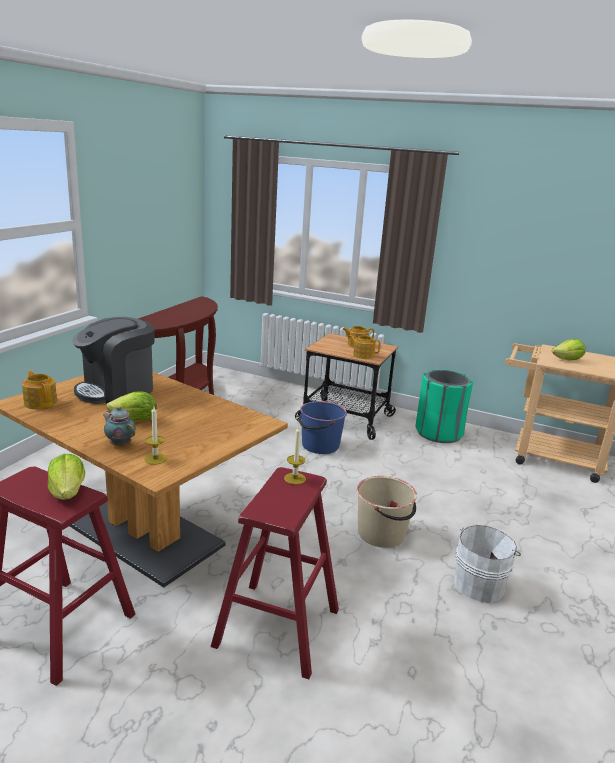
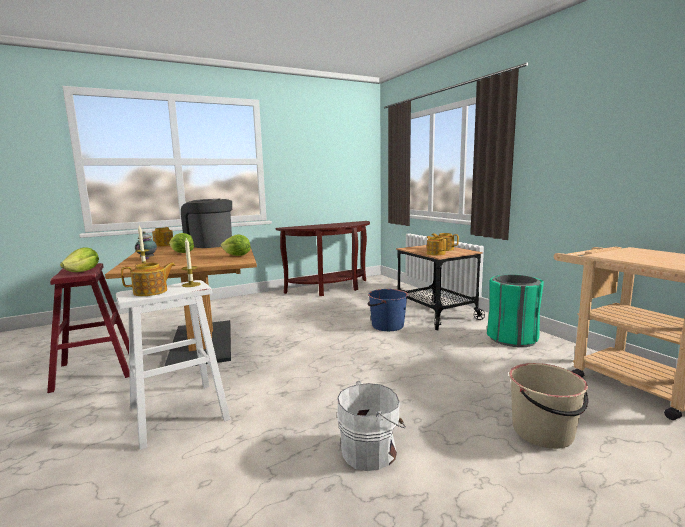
camera: 40 degrees right, 10 degrees down
(117, 390) = (209, 244): coffee machine -> coffee machine turned 45 degrees clockwise
(277, 627) = (178, 413): red stool -> white stool
(283, 503) = (151, 292): none -> teapot
(382, 534) = (343, 387): beige bucket -> beige bucket (543, 432)
(567, 360) = (635, 256): lettuce -> lettuce (237, 256)

